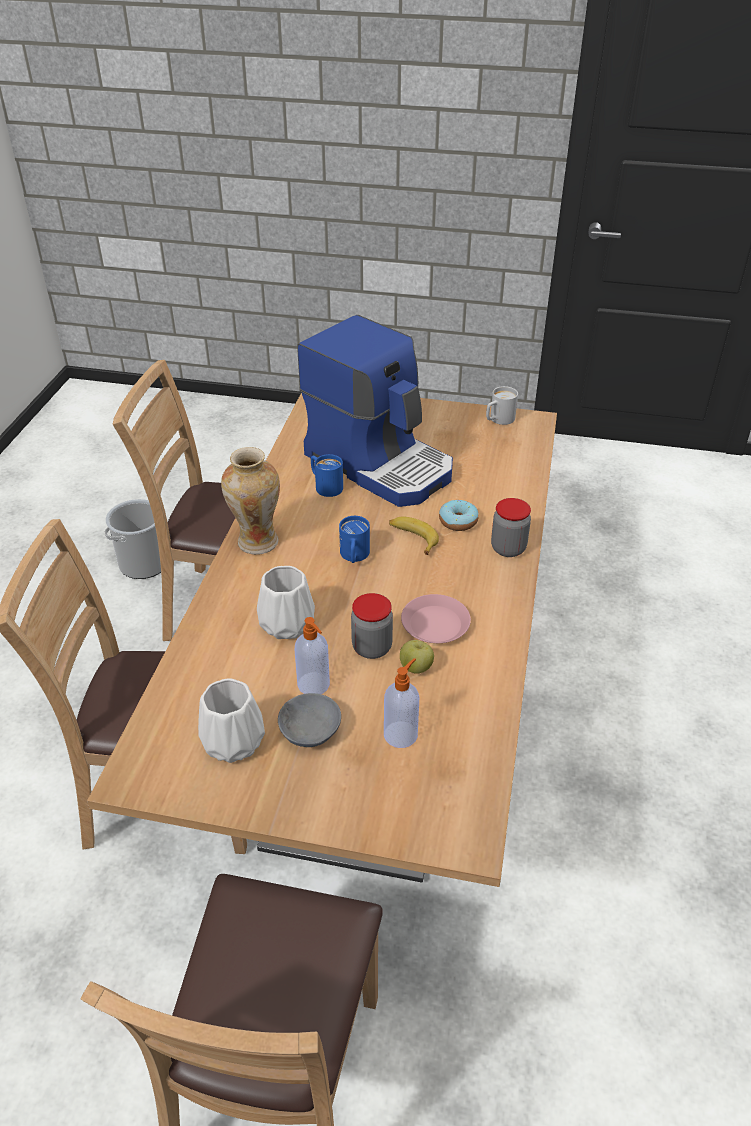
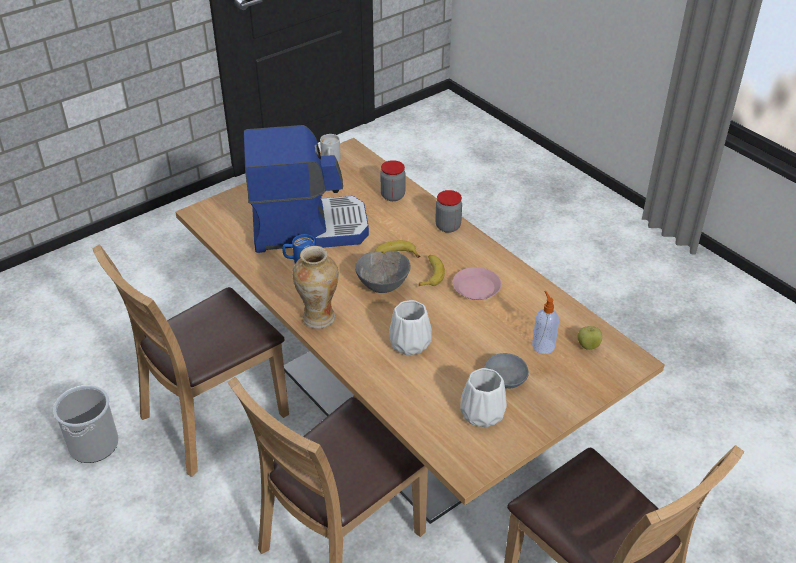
camera: 50 degrees left, 0 degrees up
(314, 685) = (472, 359): soap dispenser -> none
(354, 557) = (383, 286): blue mug -> grey bowl
(372, 647) = (467, 321): jar -> jar (392, 196)
(414, 578) = (430, 274): none -> banana
(416, 668) = (501, 313): apple -> apple (588, 346)
(458, 521) = (402, 230): donut -> none

